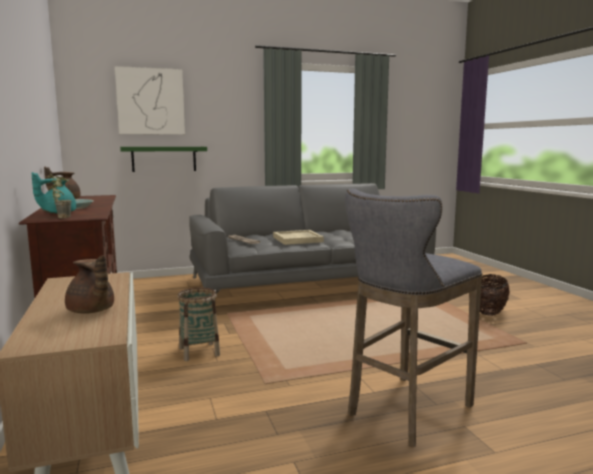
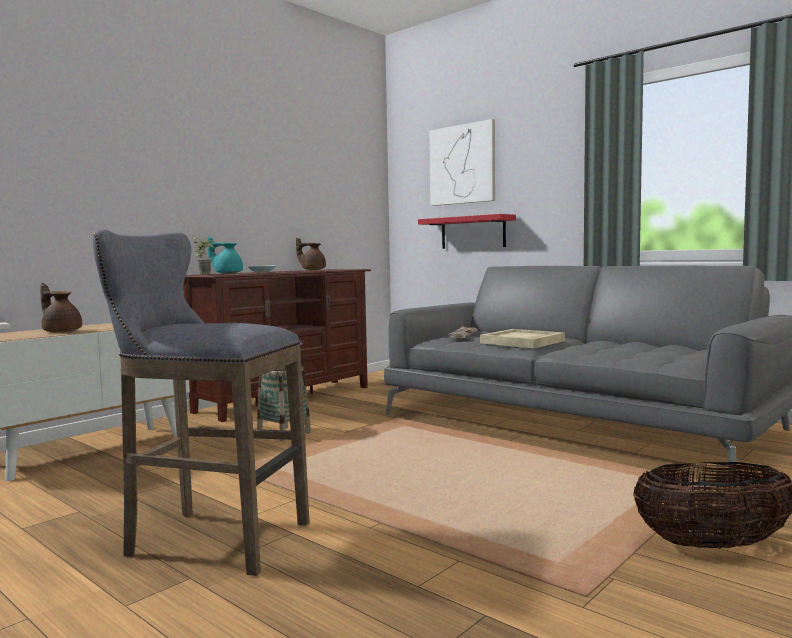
camera: 60 degrees right, 5 degrees down
(91, 311) = (61, 331): brown teapot -> brown teapot turned 105 degrees clockwise
(164, 159) = (473, 232): green shelf -> red shelf

